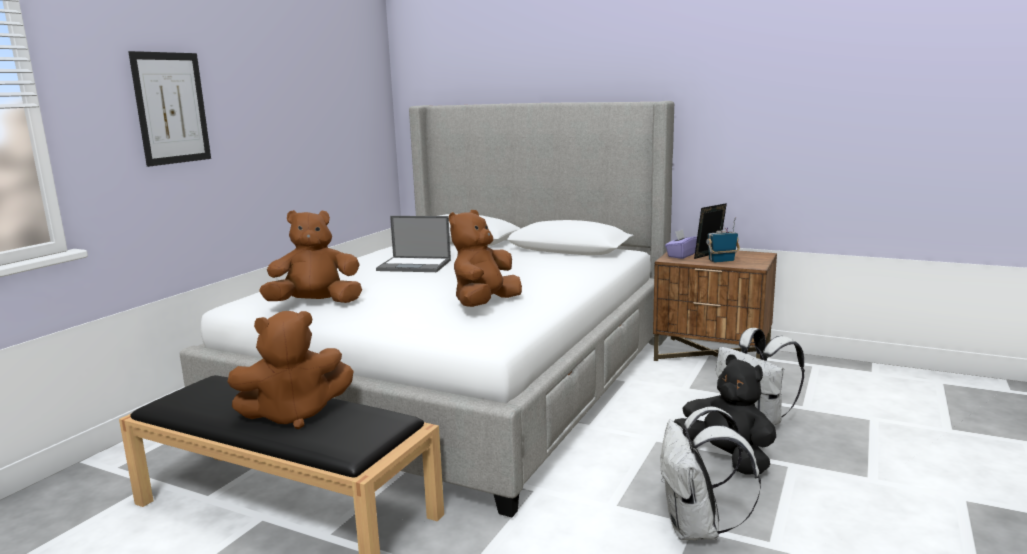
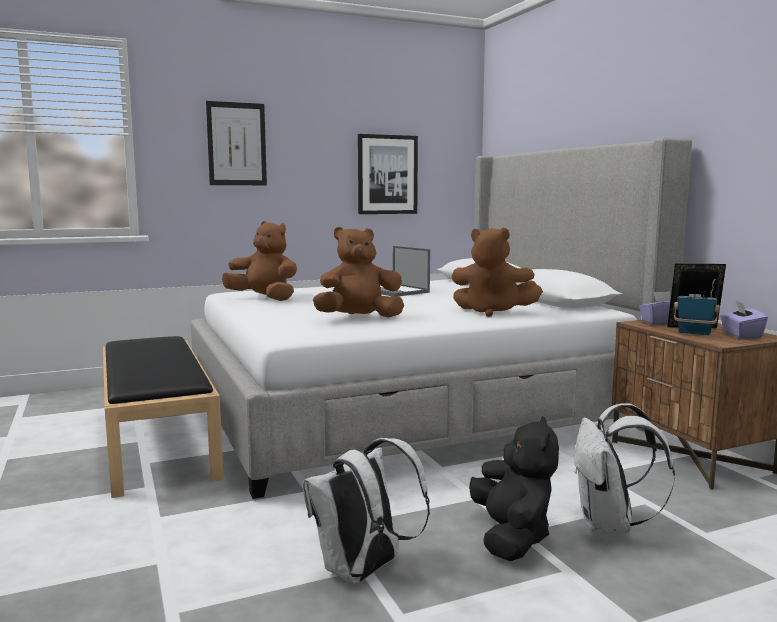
camera: 40 degrees right, 5 degrees down
(294, 414) = (153, 362): brown plush toy -> brown plush toy (492, 312)
(322, 131) = (387, 174): none -> picture
(747, 256) = (741, 335): none -> purple tissue box

